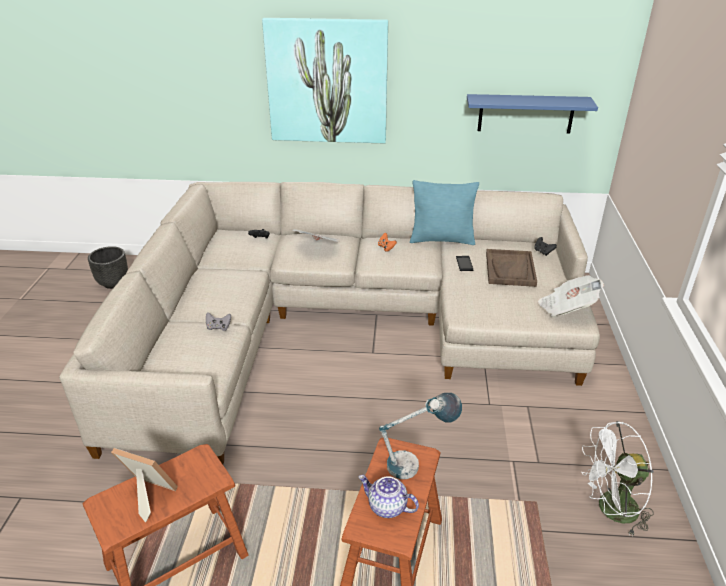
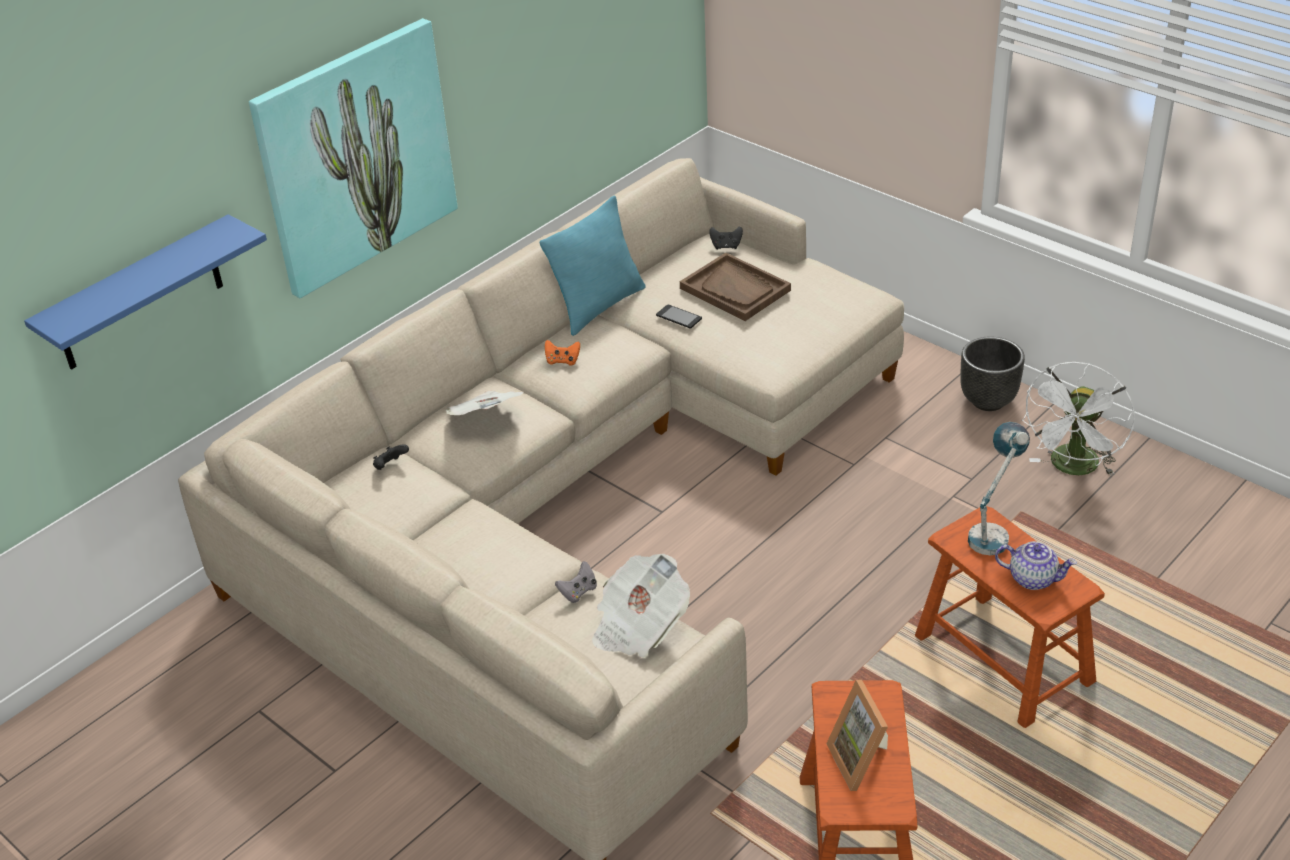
camera: 50 degrees left, 5 degrees up
(114, 283) = (147, 726): black planter -> black planter (987, 400)
(147, 496) = (863, 761): picture frame -> picture frame turned 75 degrees counterclockwise
(386, 507) = (1033, 578): teapot -> teapot turned 135 degrees counterclockwise
(526, 113) = (605, 67): blue shelf -> blue shelf (139, 295)
(567, 308) = (847, 293): newspaper -> newspaper (639, 625)

